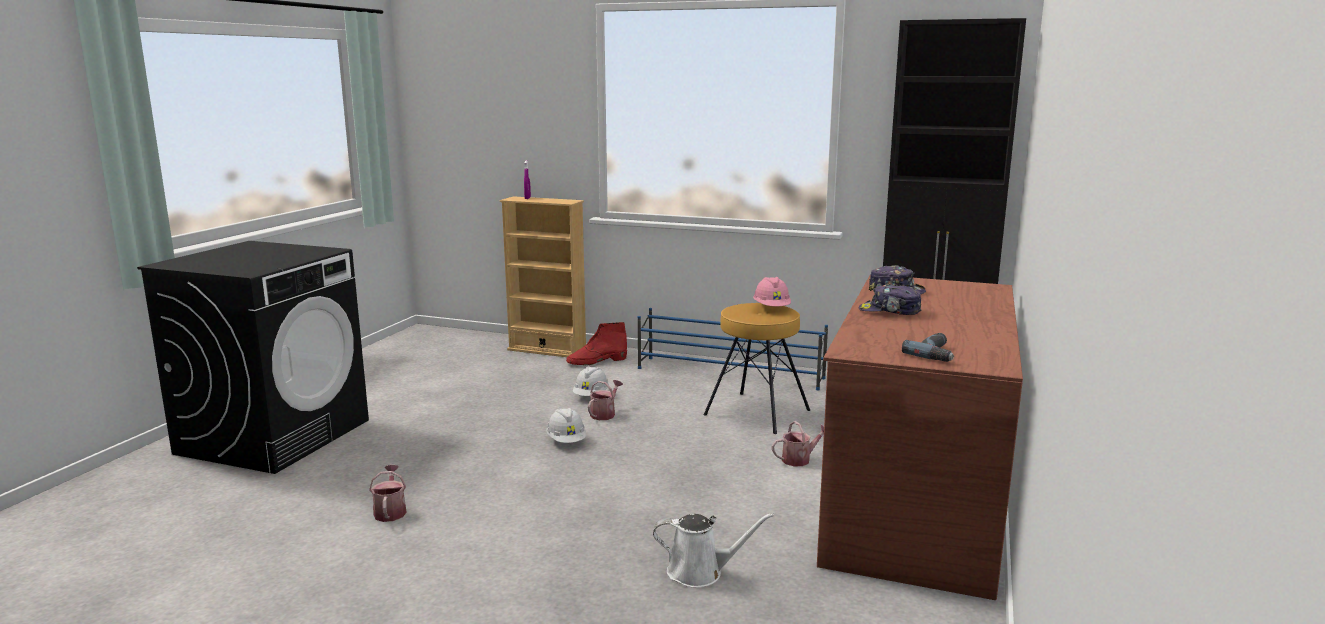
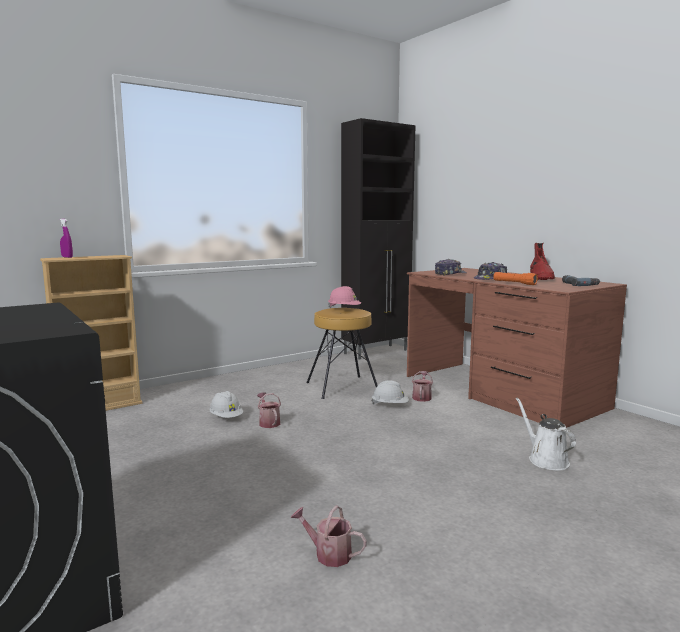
camera: 55 degrees left, 5 degrees down
(566, 441) = (295, 446): white hard hat -> white hard hat (390, 405)
(596, 362) = (165, 400): red boot -> red boot (541, 278)
(700, 572) = (545, 459): white watering can -> white watering can turned 60 degrees counterclockwise
(730, 373) = (270, 376): blue shoe rack -> none
(864, 325) = (514, 283): none -> orange flashlight

